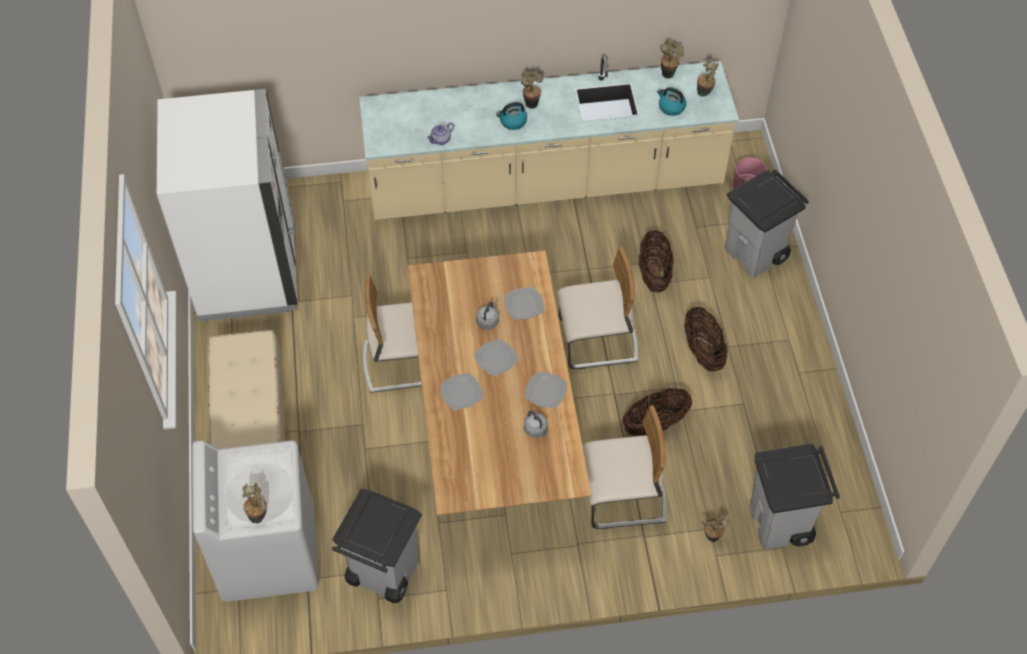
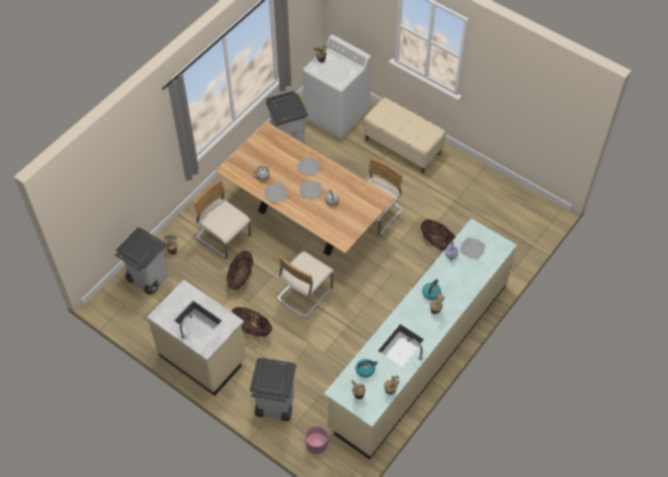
camera: 135 degrees right, 0 degrees up
(248, 270) = (491, 198): white fridge -> none
(524, 305) = (325, 221): plate -> plate (472, 249)
(624, 498) = (224, 237): beige chair -> beige chair turned 90 degrees clockwise
(654, 274) = (313, 350): basket -> basket (437, 243)
(792, 365) = (203, 357): none -> beige counter

